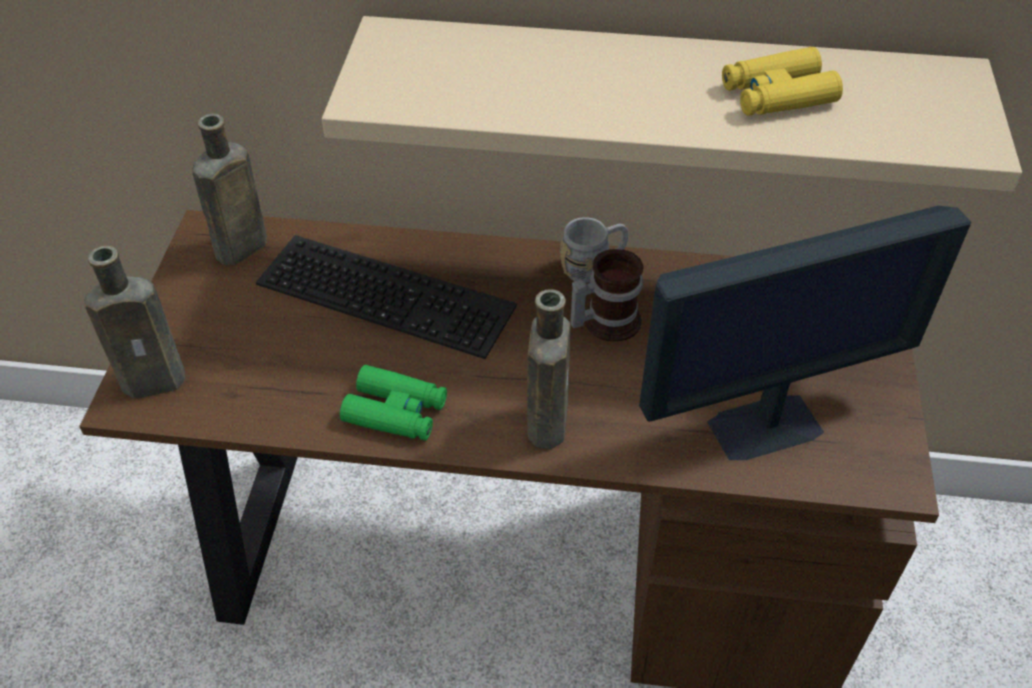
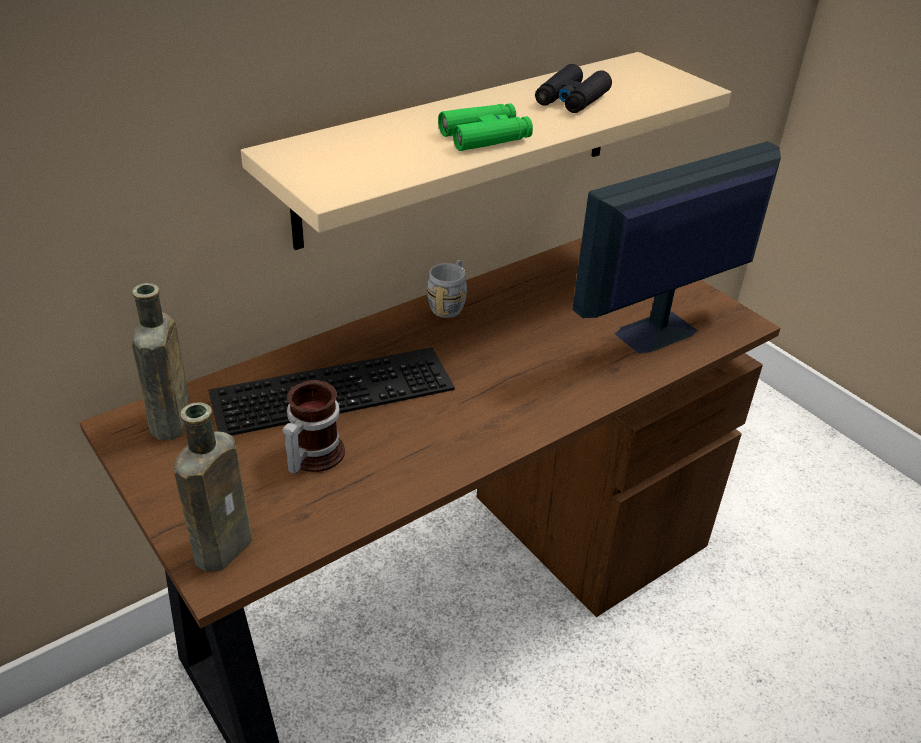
camera: 45 degrees left, 10 degrees down
(396, 412) = (439, 453): green binoculars -> green binoculars (485, 137)
(547, 419) = (538, 399): brown bottle -> none
(605, 320) = (497, 329): mug -> mug (310, 455)
(767, 425) = (654, 333): monitor -> monitor turned 150 degrees counterclockwise
(777, 95) = (571, 99): yellow binoculars -> black binoculars

